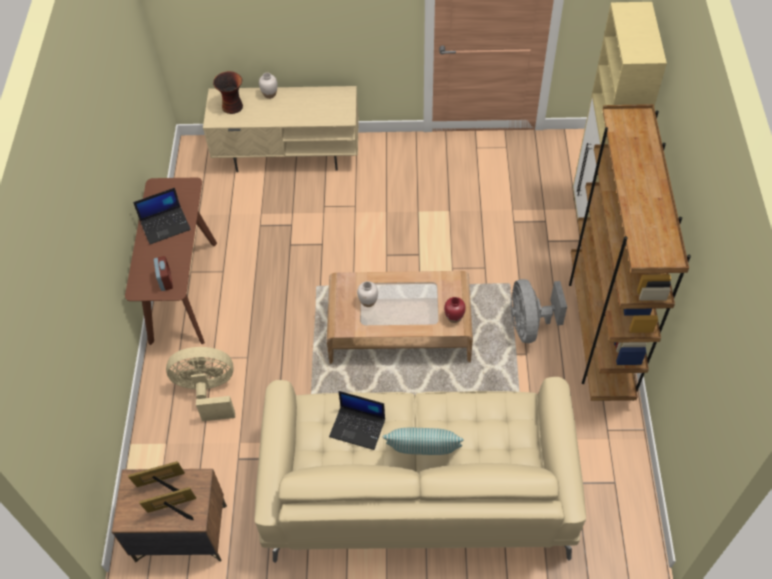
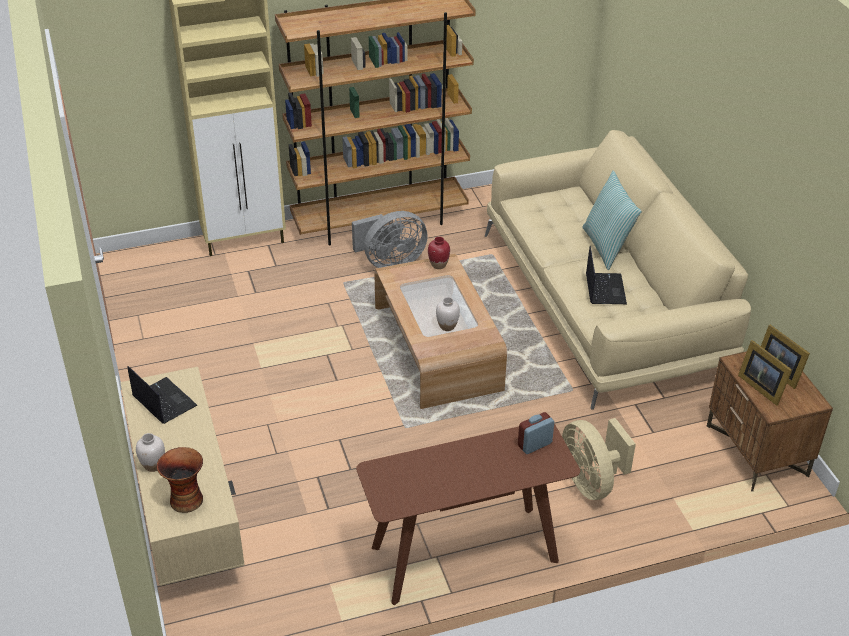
camera: 110 degrees left, 15 degrees down
(166, 225) = (450, 473): laptop -> laptop (163, 401)

